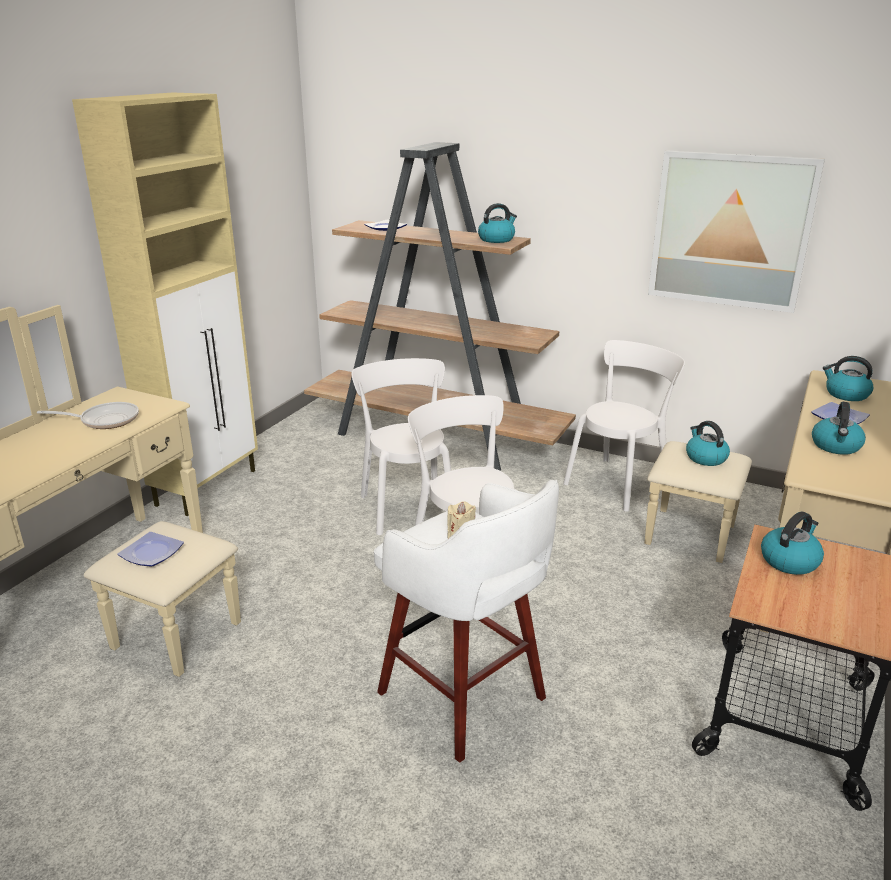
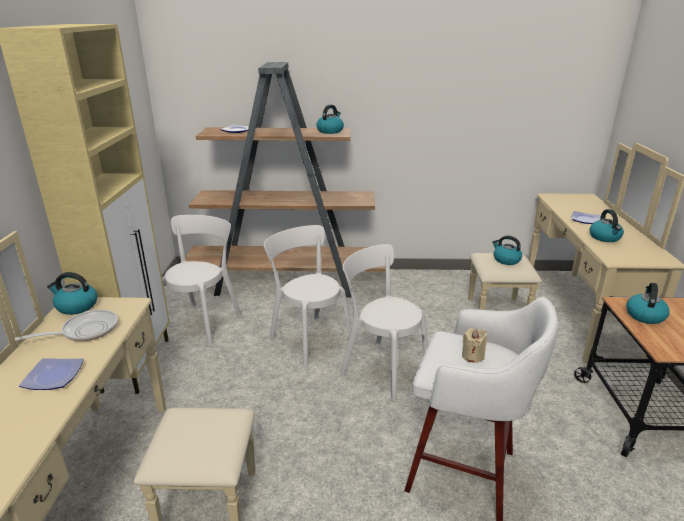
camera: 25 degrees left, 0 degrees up
(150, 553) = (191, 441): plate -> plate (52, 377)
(618, 482) = (429, 287): white chair -> white chair (204, 321)
(730, 230) = (483, 110): picture -> none
(846, 394) = (571, 205): kettle -> kettle (76, 306)

